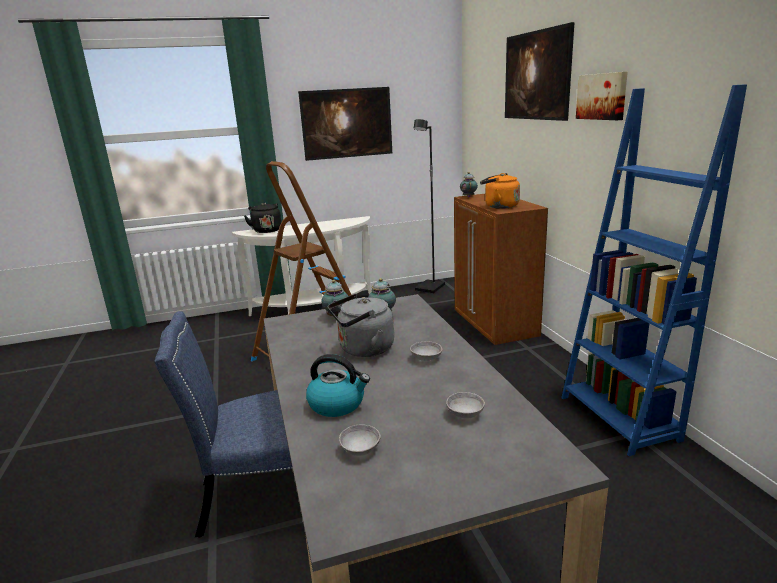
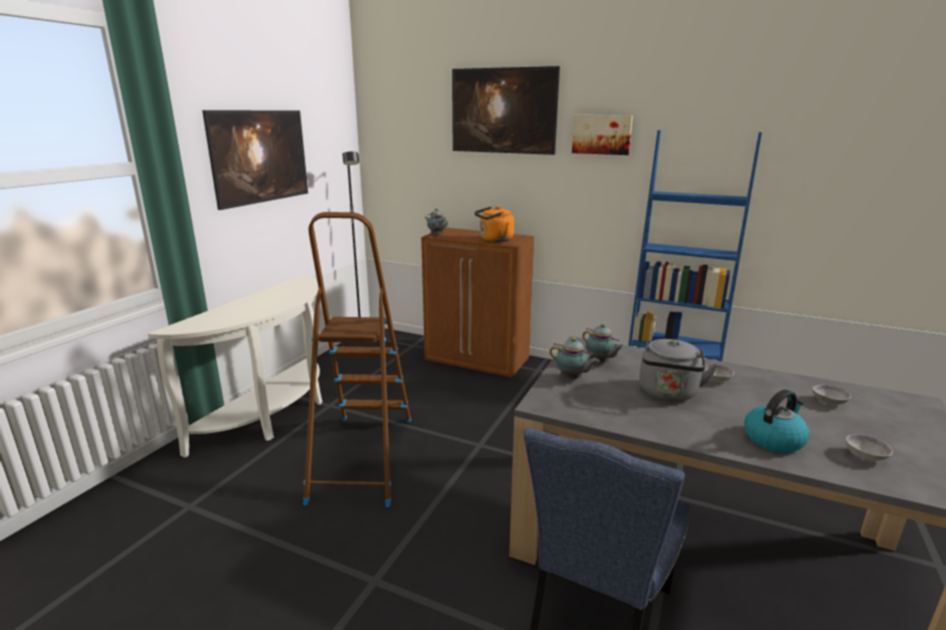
camera: 50 degrees left, 0 degrees up
(266, 230) = (208, 318): black kettle -> none

